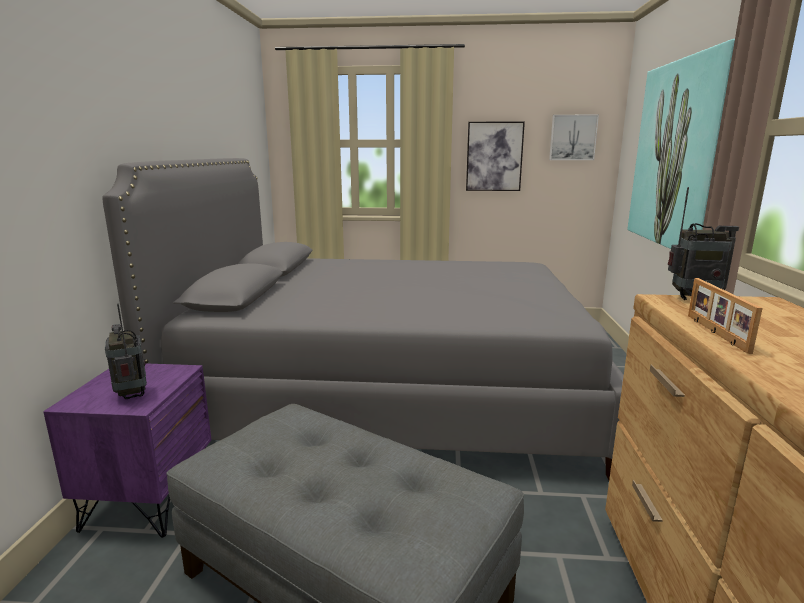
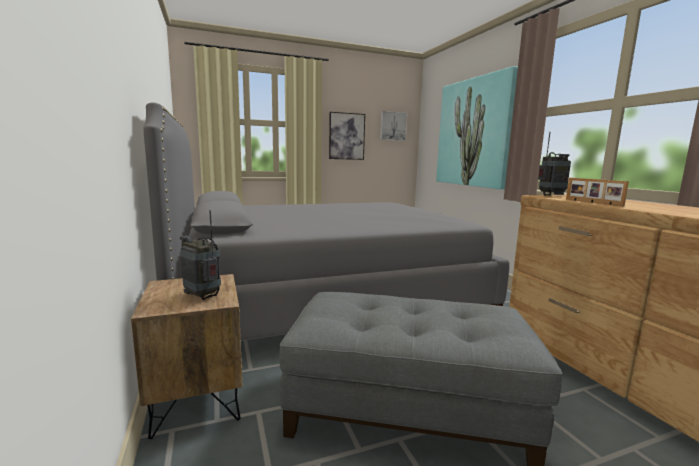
camera: 25 degrees left, 5 degrees down
(148, 499) = (196, 399): purple nightstand -> brown nightstand

